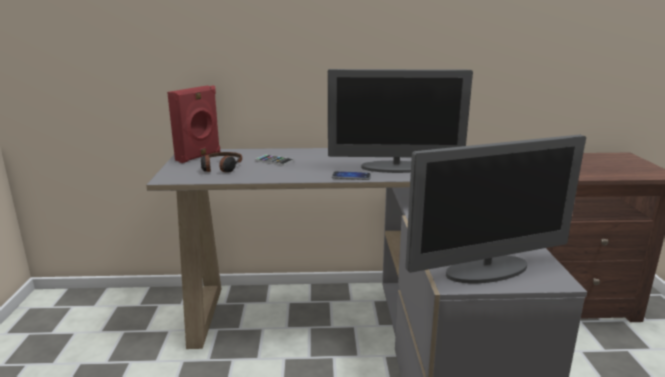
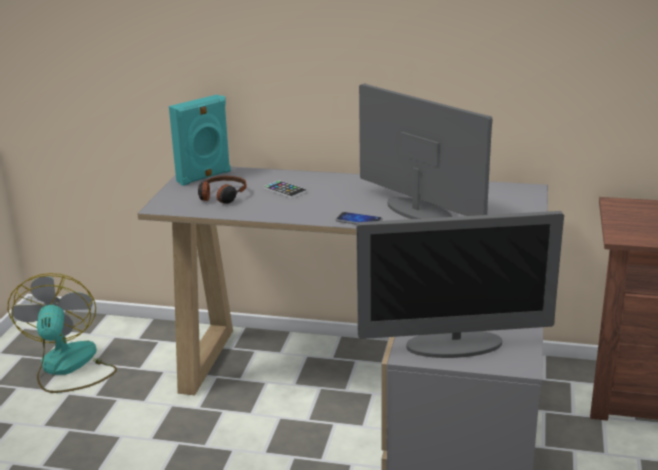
camera: 15 degrees right, 5 degrees up
(76, 338) = (68, 367): none -> fan
(199, 156) = (204, 177): red speaker -> turquoise speaker
(395, 168) = (418, 211): monitor -> monitor turned 150 degrees counterclockwise

